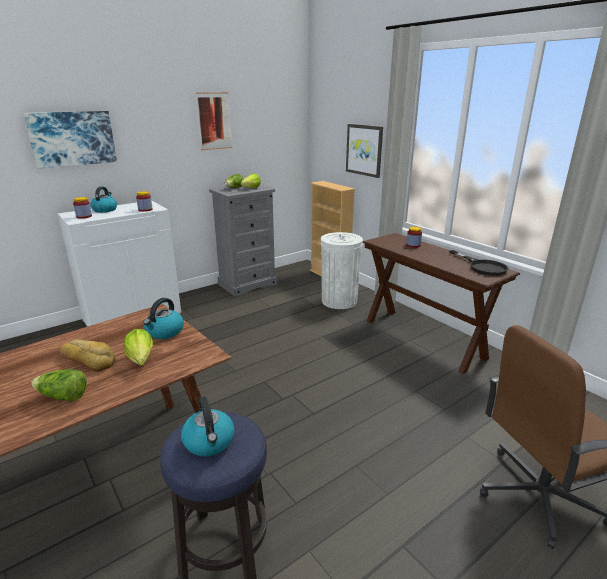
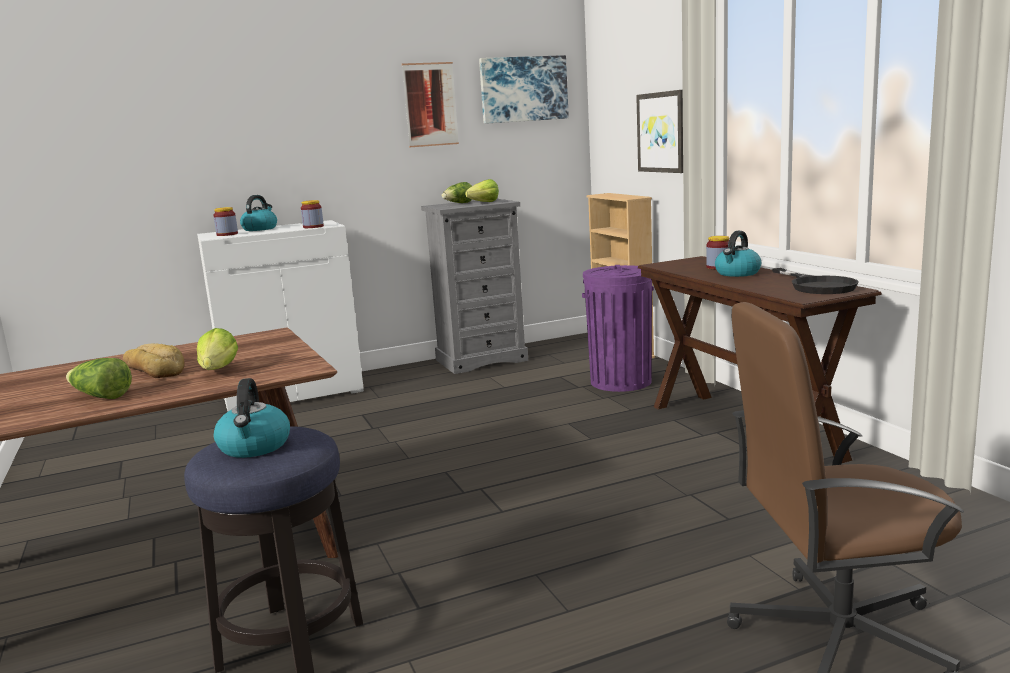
camera: 15 degrees right, 10 degrees down
(72, 138) = (224, 130): picture -> picture (523, 89)
(164, 332) = (268, 350): kettle -> kettle (737, 273)
(339, 301) = (621, 381): white trash can -> purple trash can

